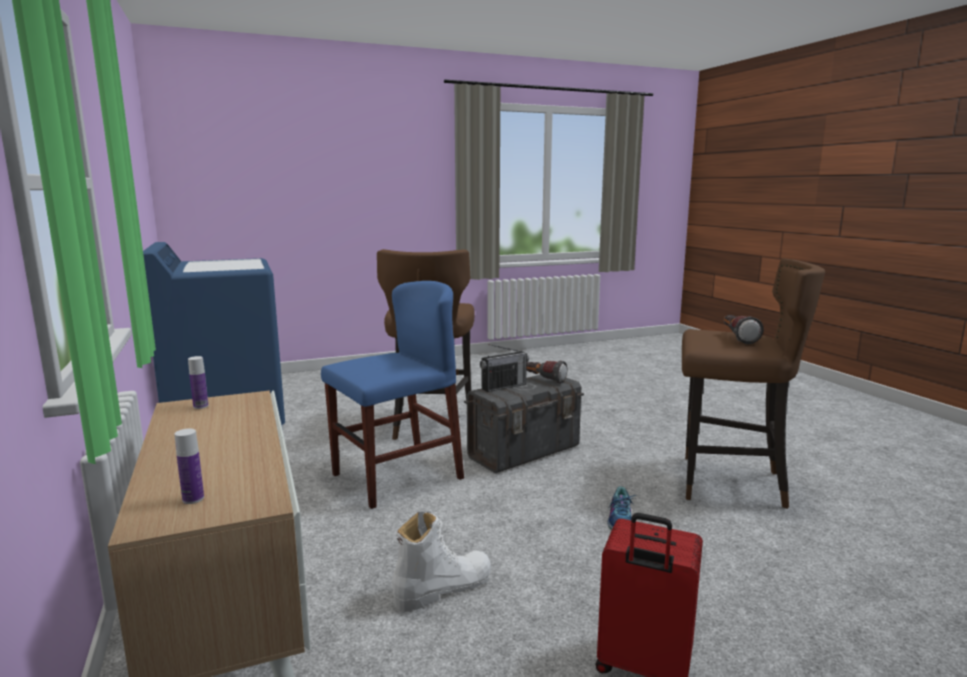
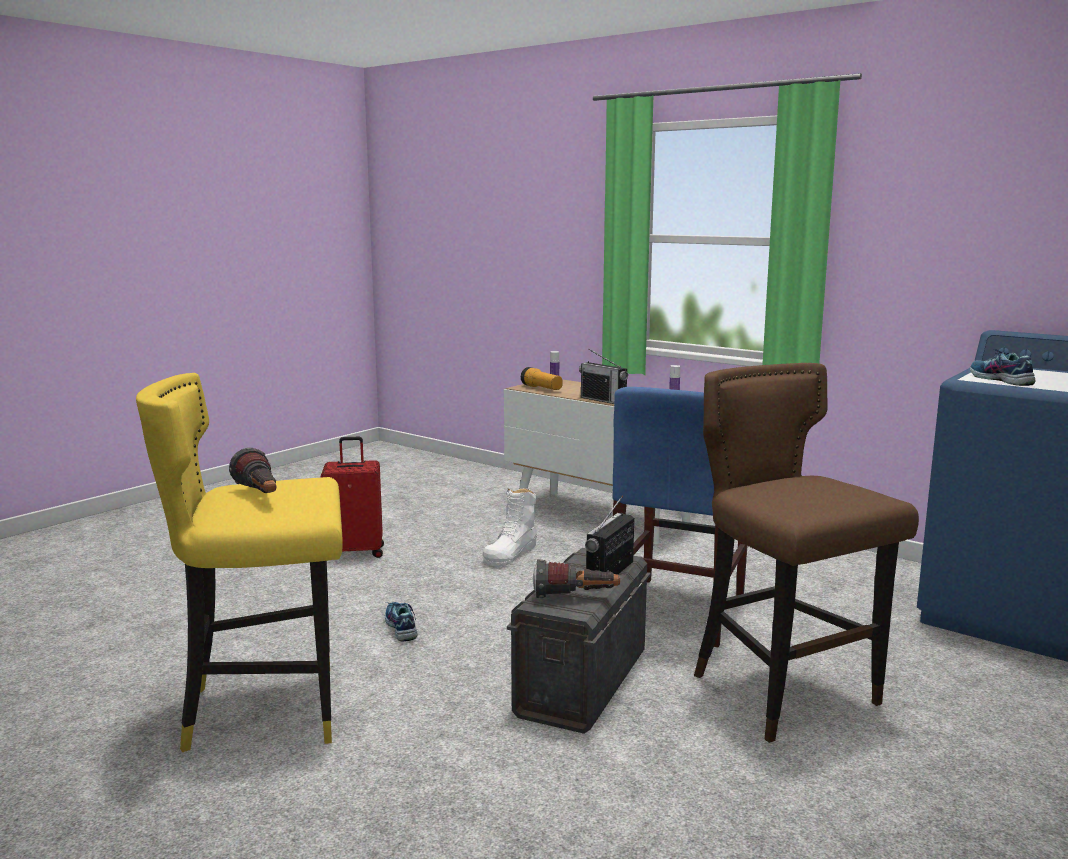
camera: 150 degrees right, 0 degrees up
(247, 266) = (1000, 380): none -> shoe
(248, 487) = (542, 388): none -> flashlight
(259, 428) = (603, 400): none -> radio
(729, 483) = (267, 709): brown stool -> yellow stool

